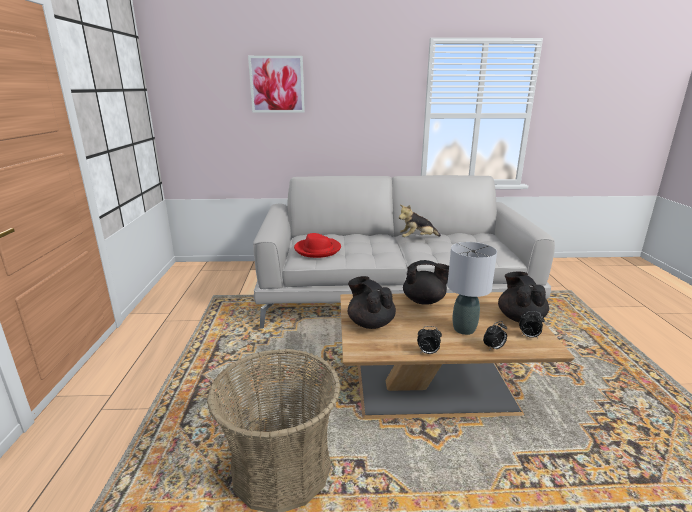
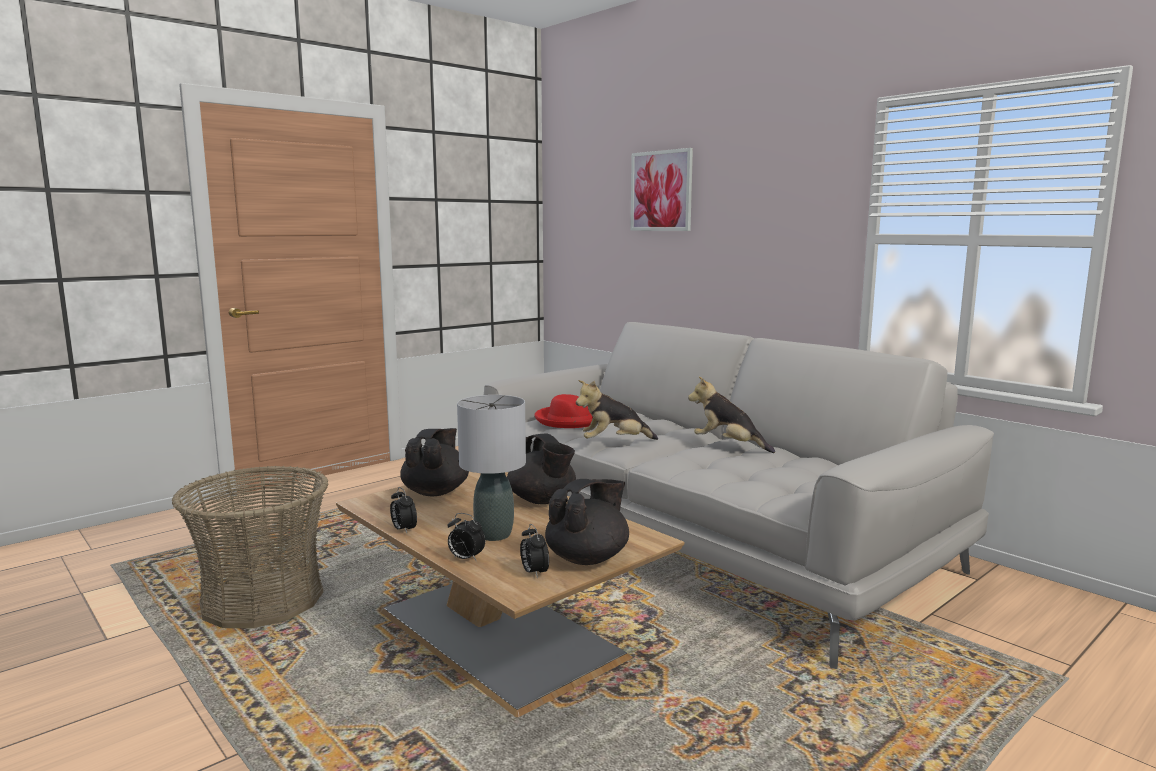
camera: 50 degrees right, 10 degrees down
(375, 255) = (614, 442): none -> plush toy

